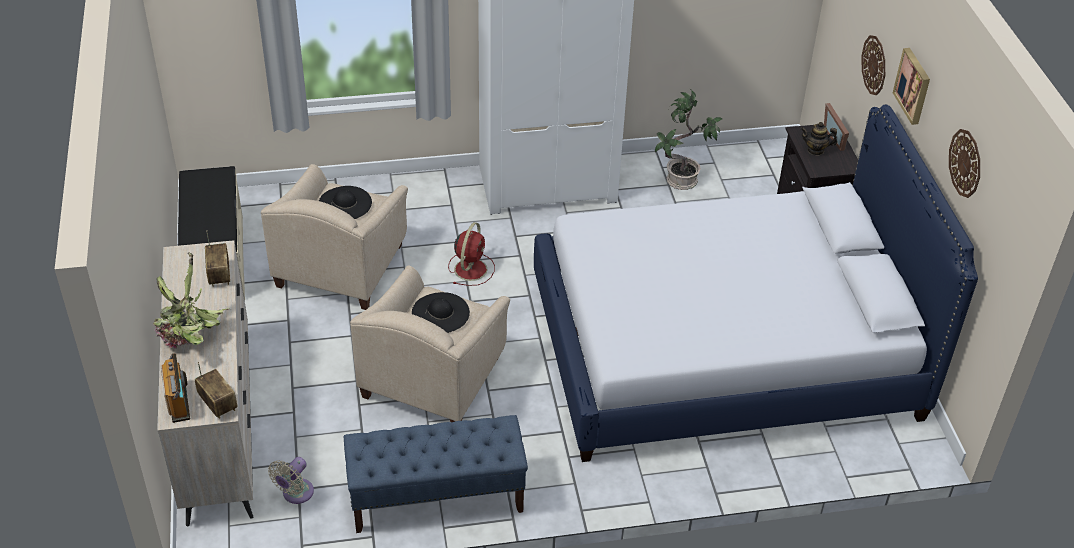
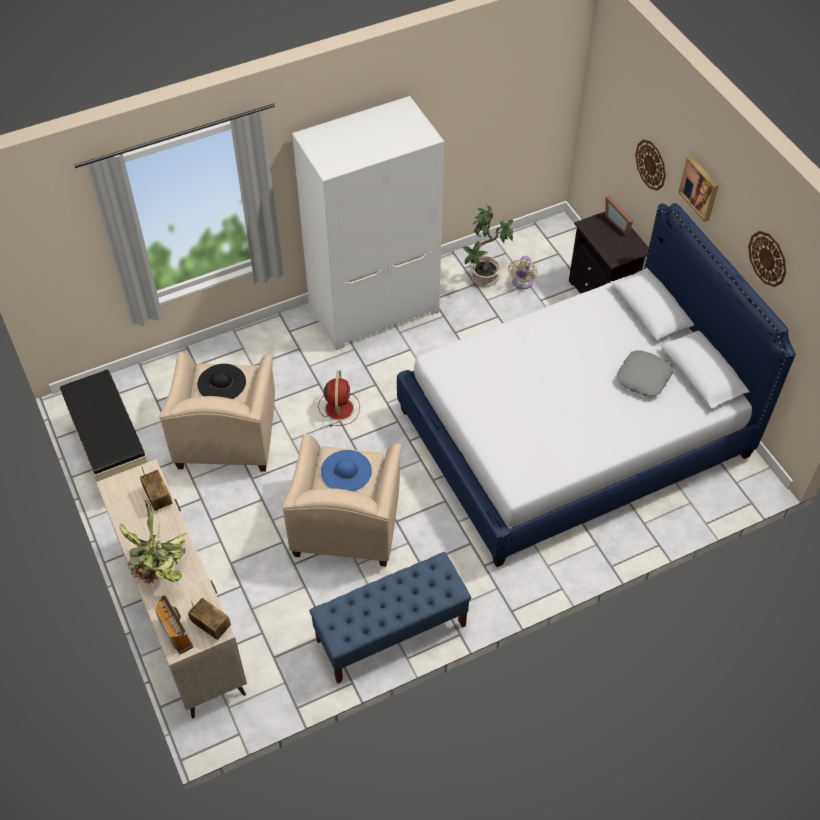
camera: 15 degrees left, 10 degrees up
(295, 494) = (273, 662): beige fan -> beige fan (522, 283)
(440, 313) = (346, 471): black hat -> blue hat
(805, 287) = (643, 377): none -> grey pillow
(815, 150) = (606, 240): teapot -> none

